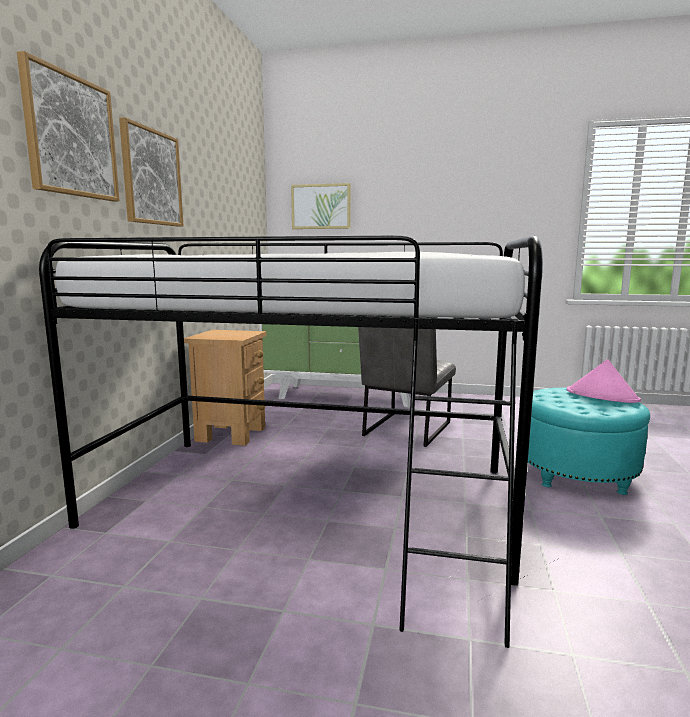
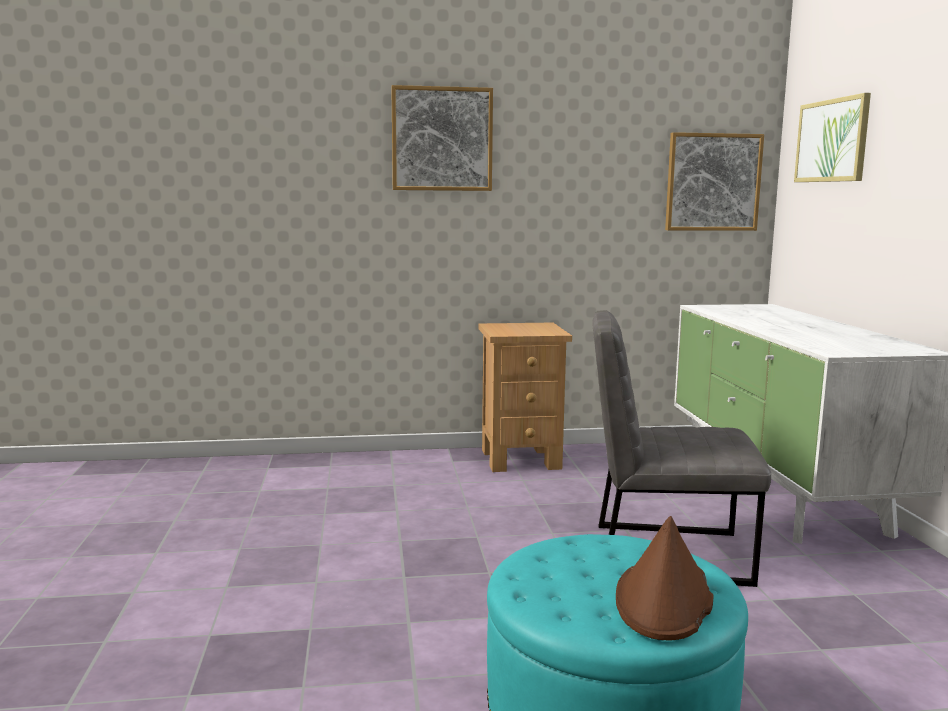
camera: 70 degrees right, 0 degrees up
(71, 136) = (319, 118): picture -> picture (713, 182)
(311, 499) = (368, 528): black bed -> none
(602, 396) = (664, 599): pink hat -> brown hat

